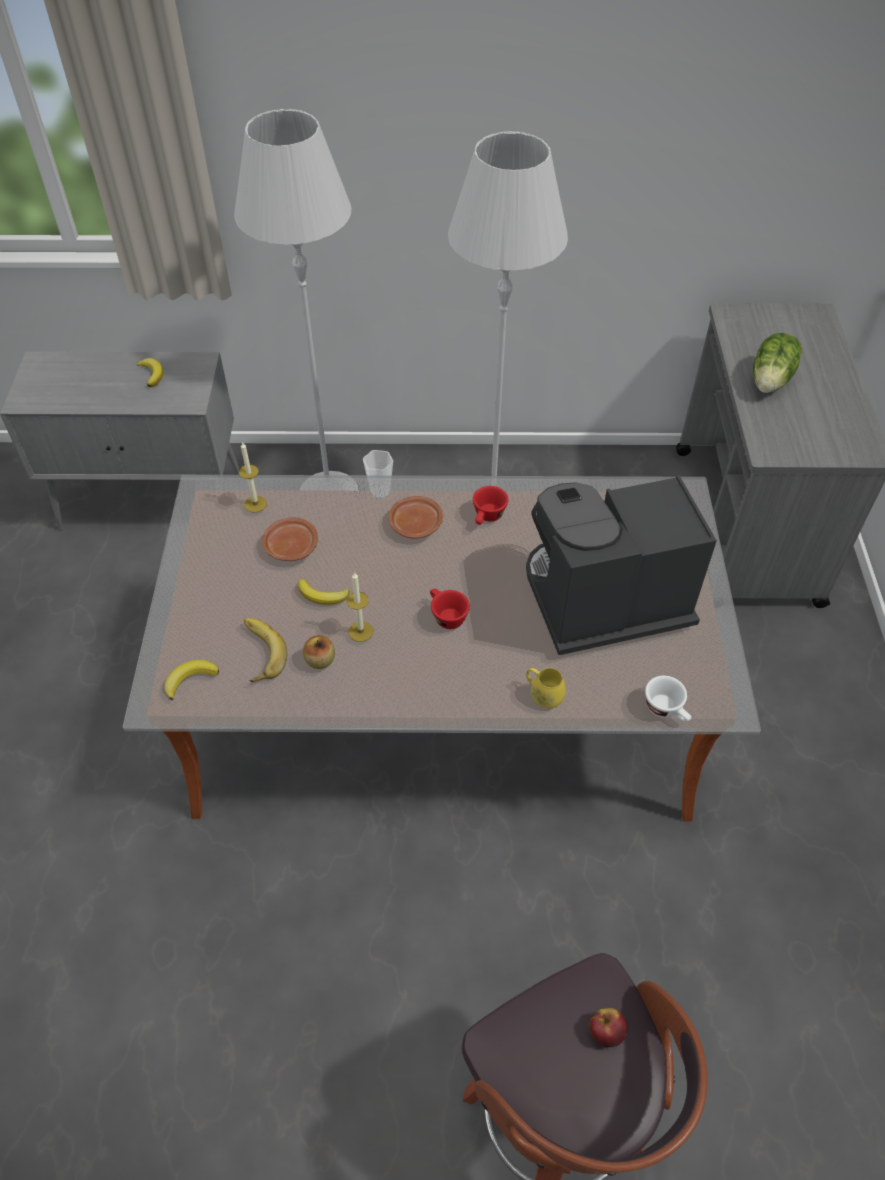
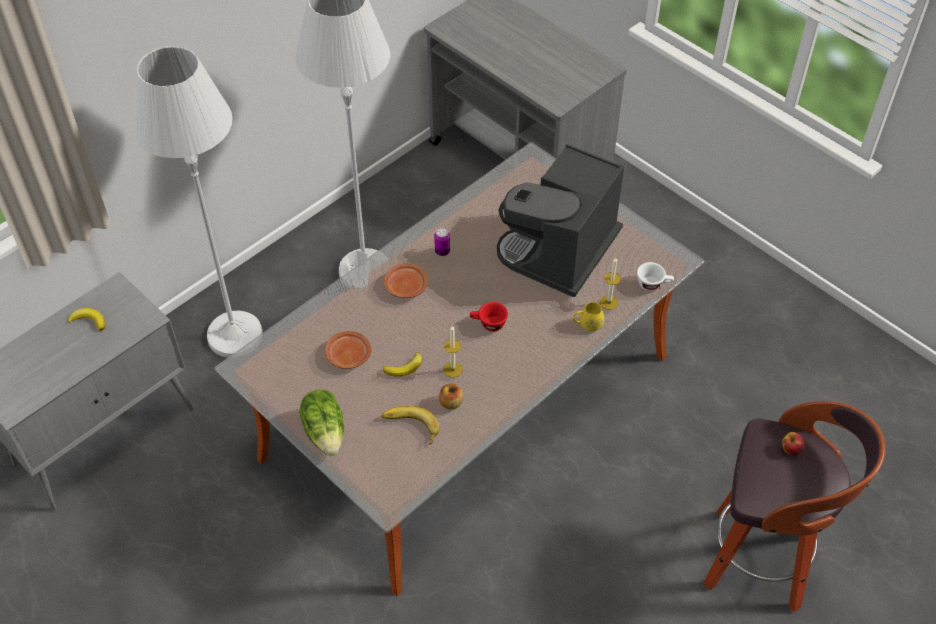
camera: 45 degrees left, 0 degrees up
(190, 679) = (390, 473): banana -> none
(255, 504) = (291, 348): candle -> candle (609, 302)
(487, 517) = (442, 251): red cup -> can
(771, 380) = (512, 57): lettuce -> lettuce (326, 432)

